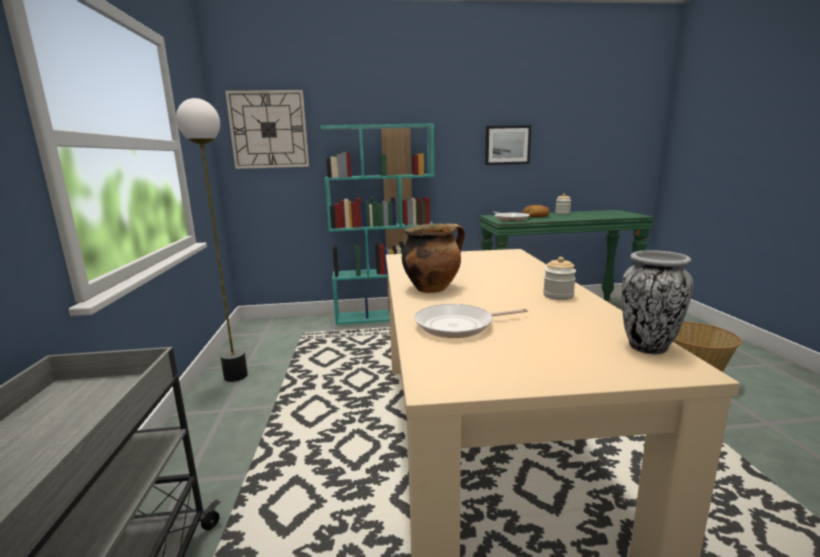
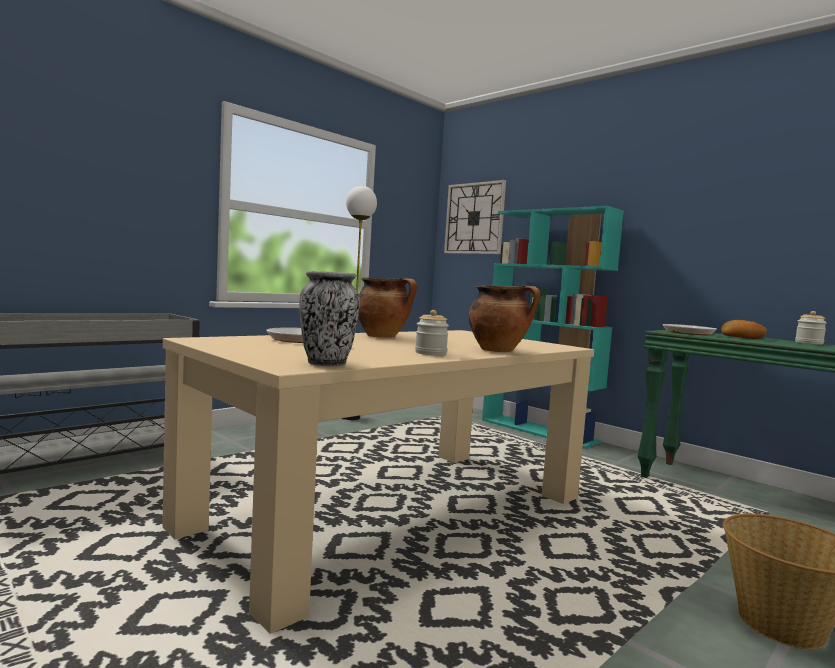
camera: 50 degrees right, 10 degrees down
(507, 145) = (734, 235): picture -> none
(537, 273) = (499, 351): none -> cooking pot

